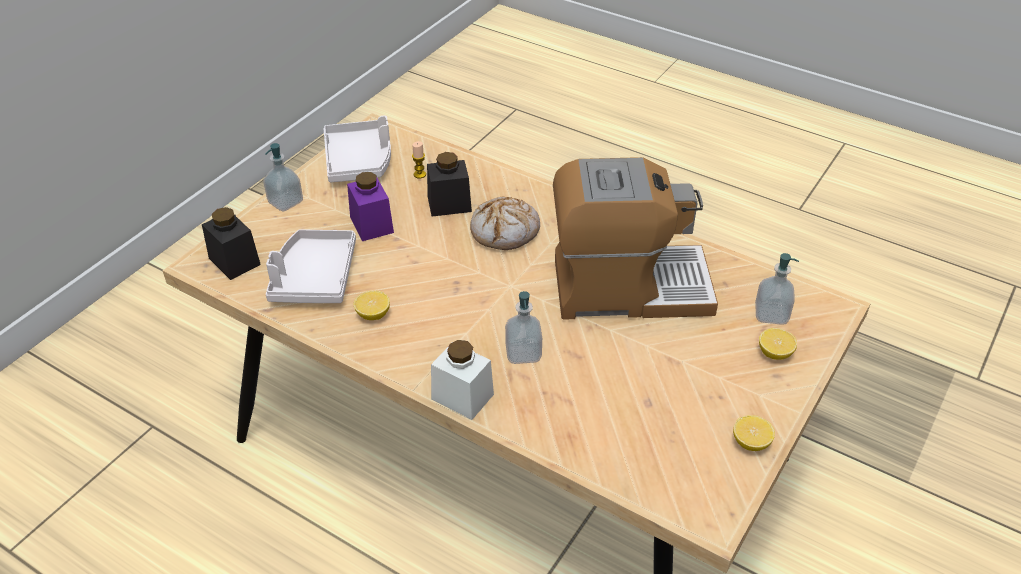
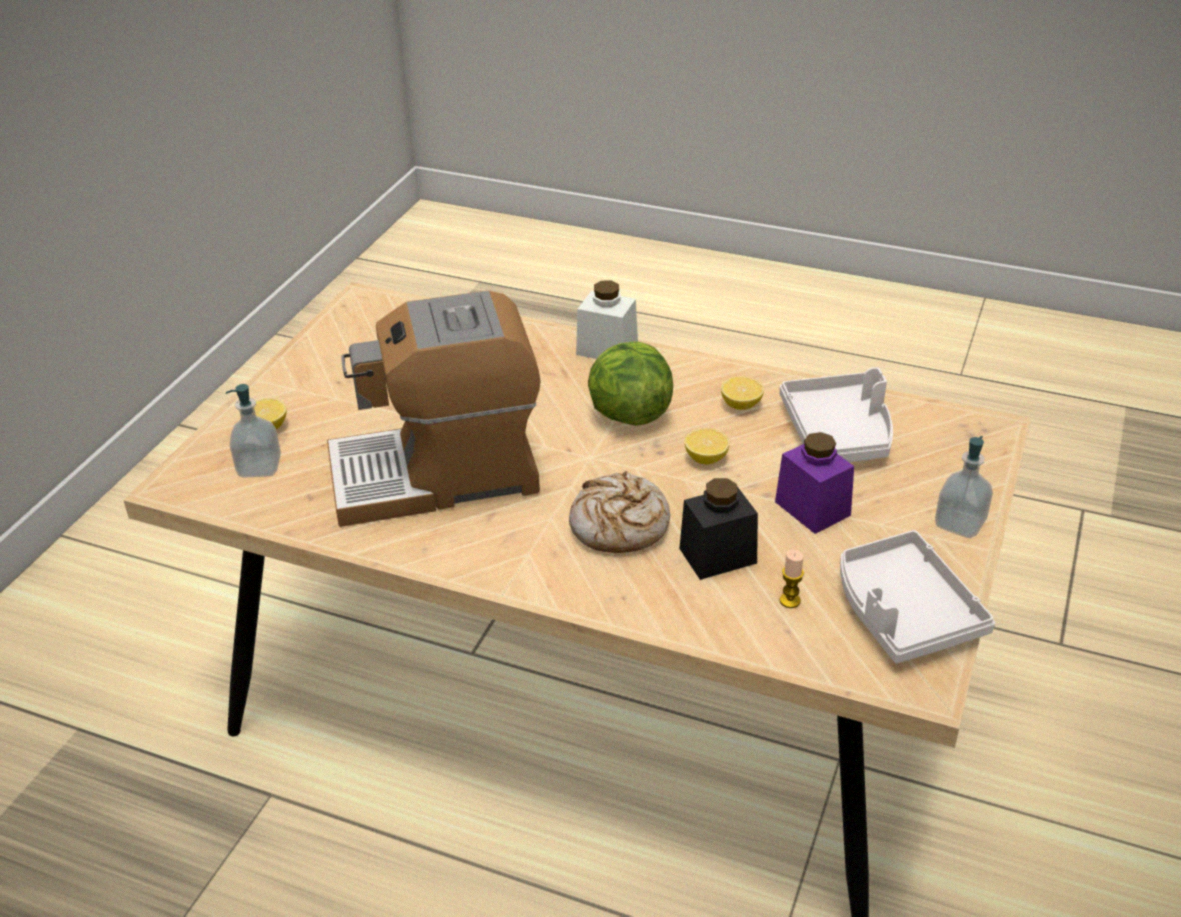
camera: 170 degrees right, 5 degrees down
(234, 261) = (953, 437): black jar -> none
(468, 320) = (628, 414): none -> lettuce
(523, 353) = (555, 391): soap dispenser -> none
(751, 443) = (315, 351): lemon -> lemon (706, 458)

